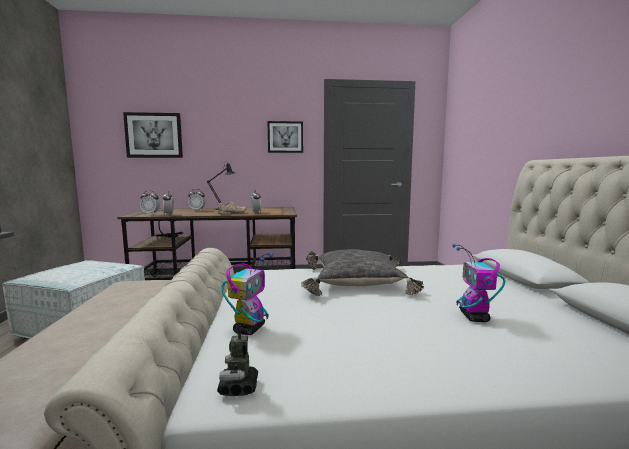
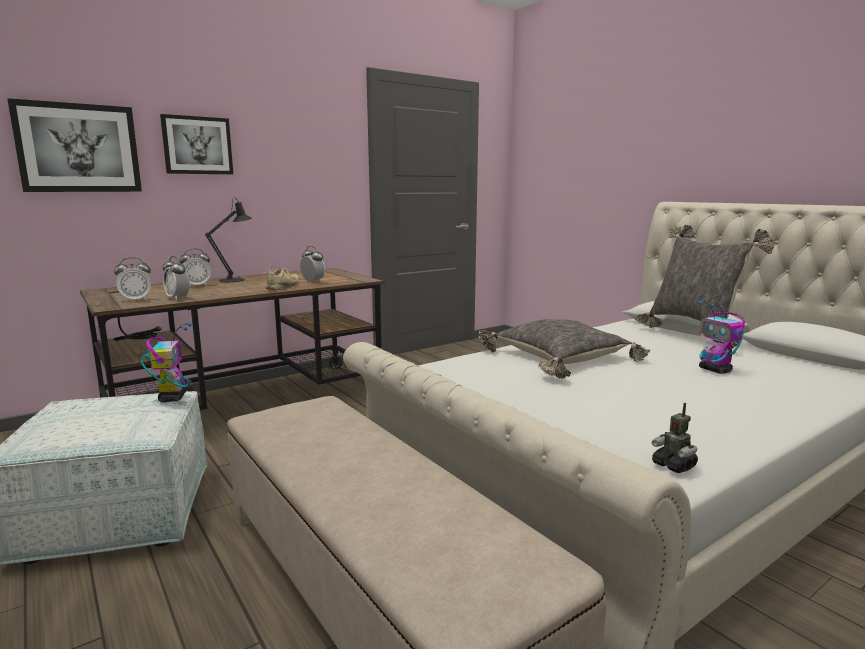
camera: 30 degrees left, 5 degrees up
(249, 329) = (574, 422): toy robot -> toy robot (173, 397)
(285, 137) = (315, 157): picture -> picture (197, 145)
(517, 287) = (695, 338): none -> pillow

